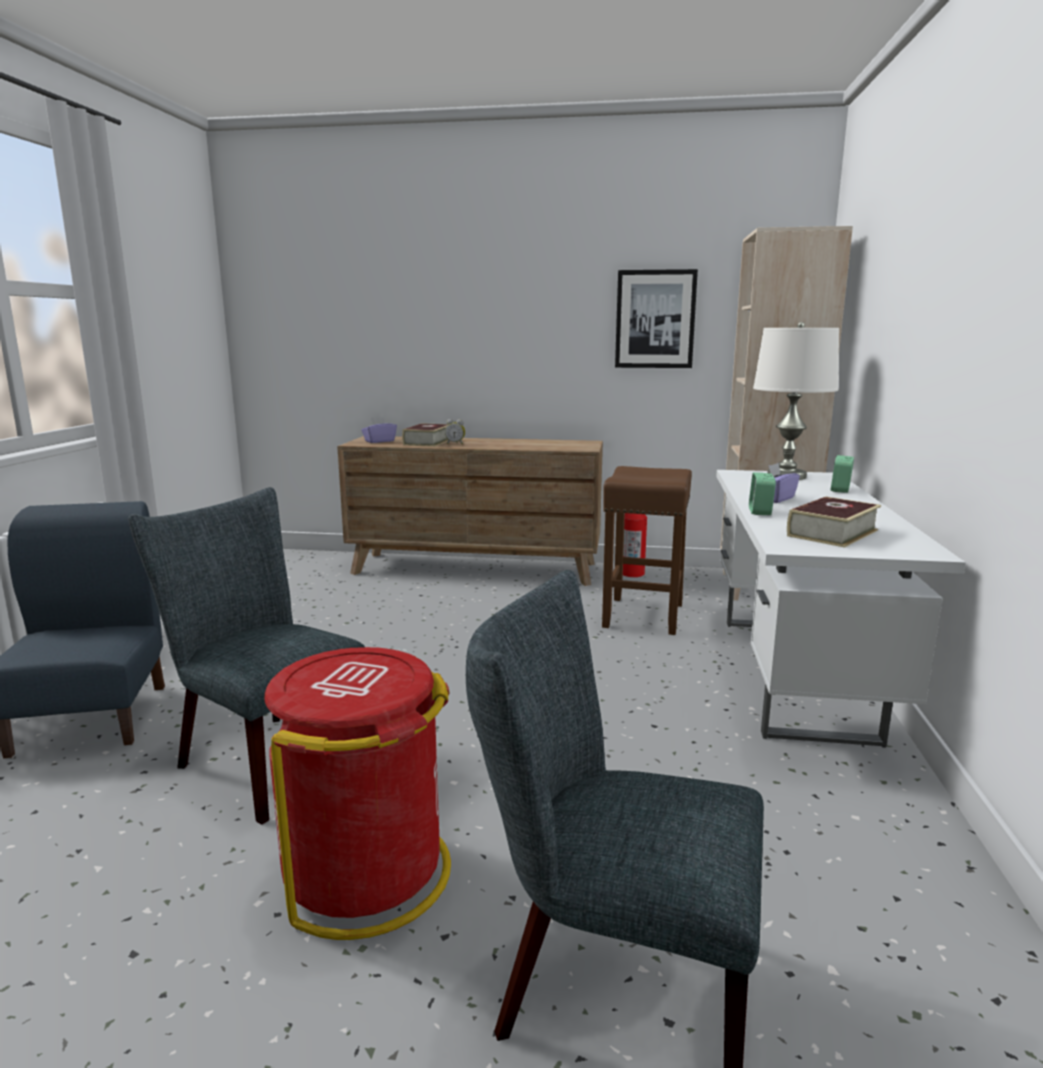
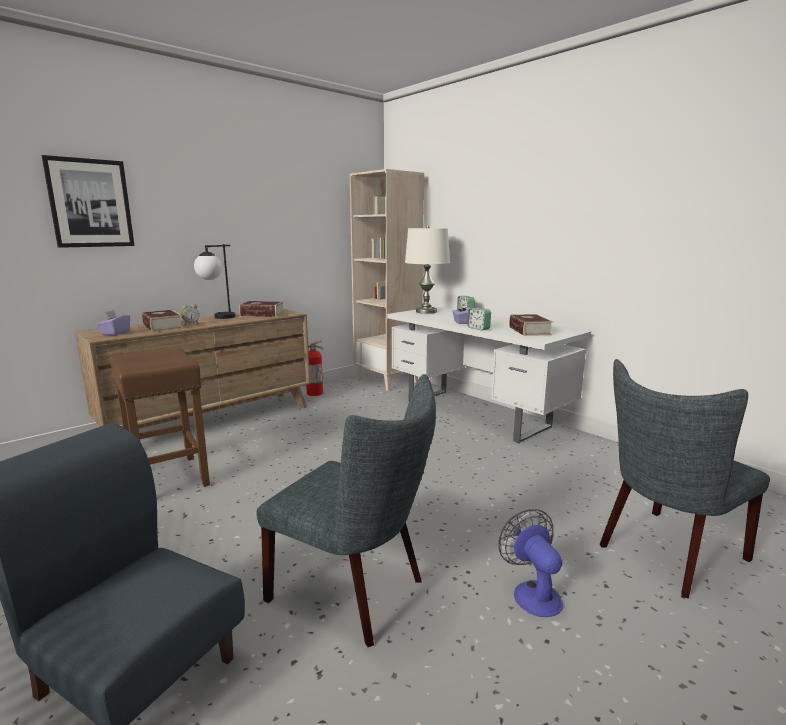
camera: 50 degrees left, 0 degrees up
(264, 759) = (355, 591): grey chair -> grey chair turned 135 degrees counterclockwise
(366, 873) = (532, 592): red trash can -> fan
(499, 442) = (218, 318): none -> table lamp
(553, 445) = (262, 314): none -> book
(643, 616) = (368, 413): brown stool -> brown stool (170, 479)
(655, 319) = (302, 222): picture -> picture (90, 203)

